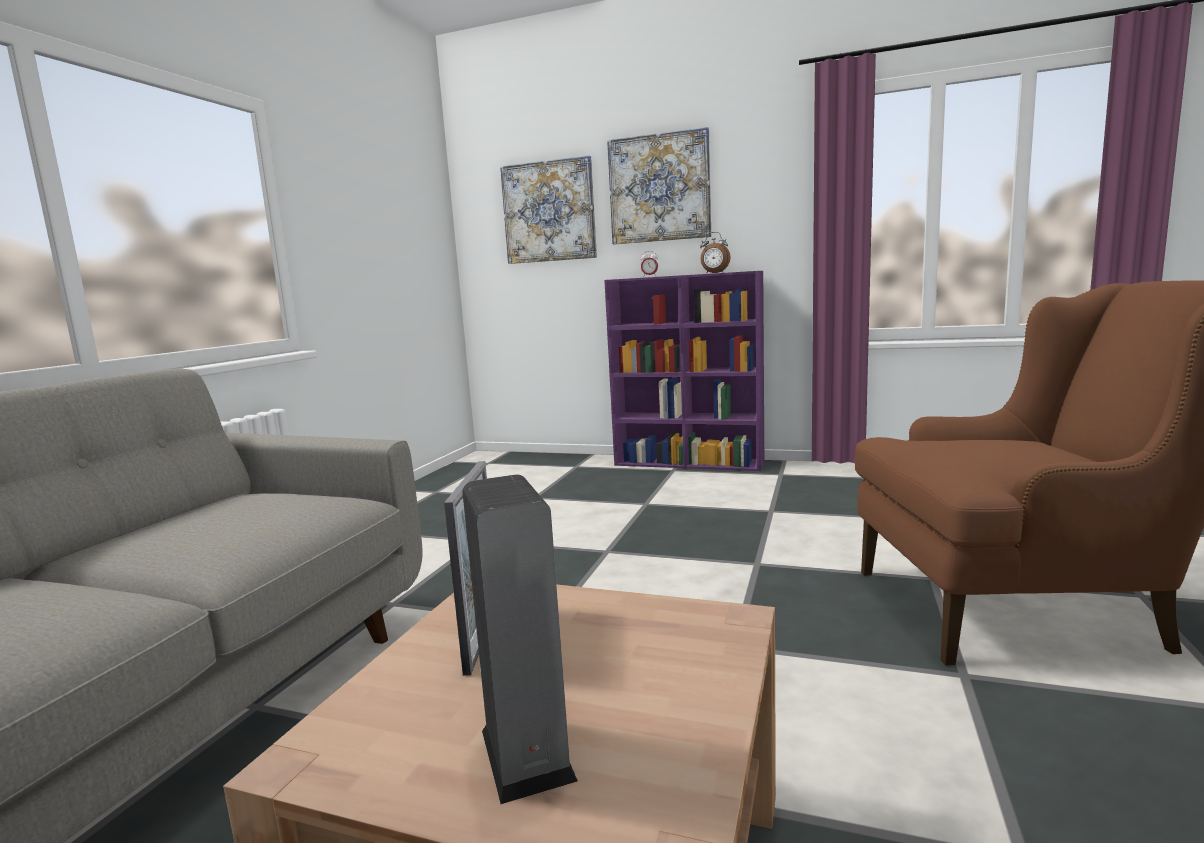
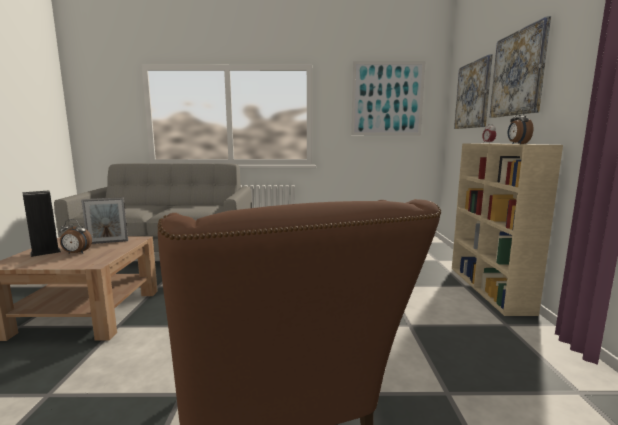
camera: 70 degrees right, 0 degrees up
(392, 205) = (387, 99): none -> picture
(593, 673) = (76, 253): none -> alarm clock
(690, 463) = (489, 289): purple bookcase -> beige bookcase

